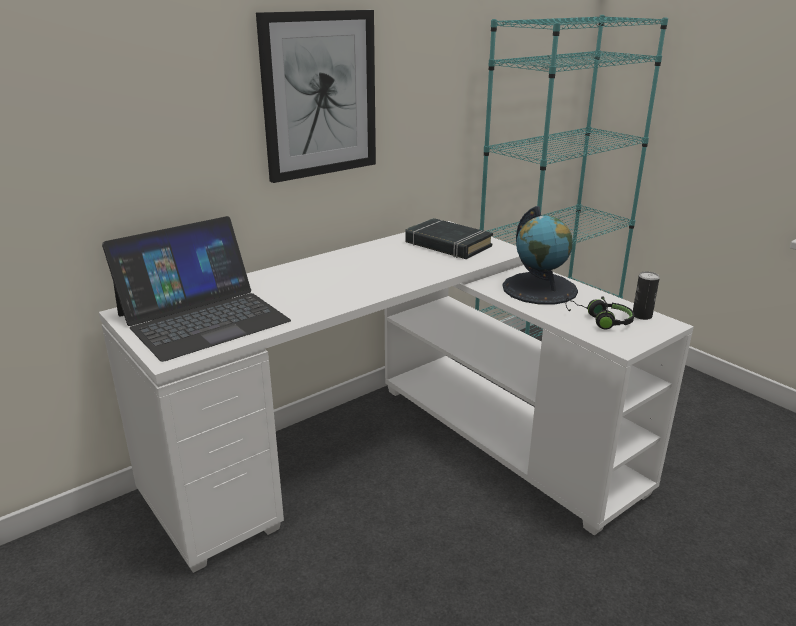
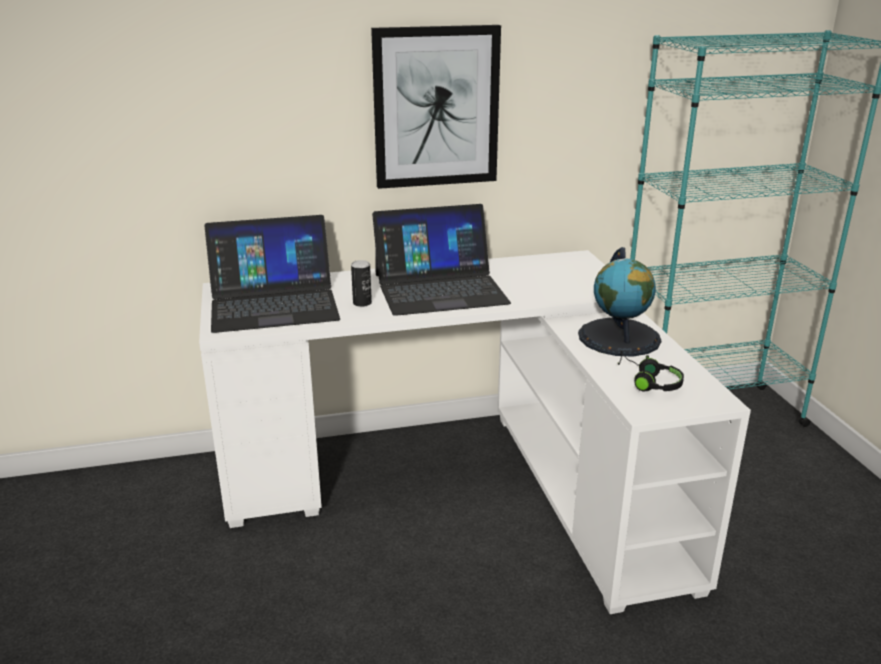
camera: 25 degrees right, 0 degrees up
(357, 273) = (440, 288): none -> laptop
(447, 245) = (558, 275): black book -> none
(642, 316) = (701, 387): can -> can (362, 303)

